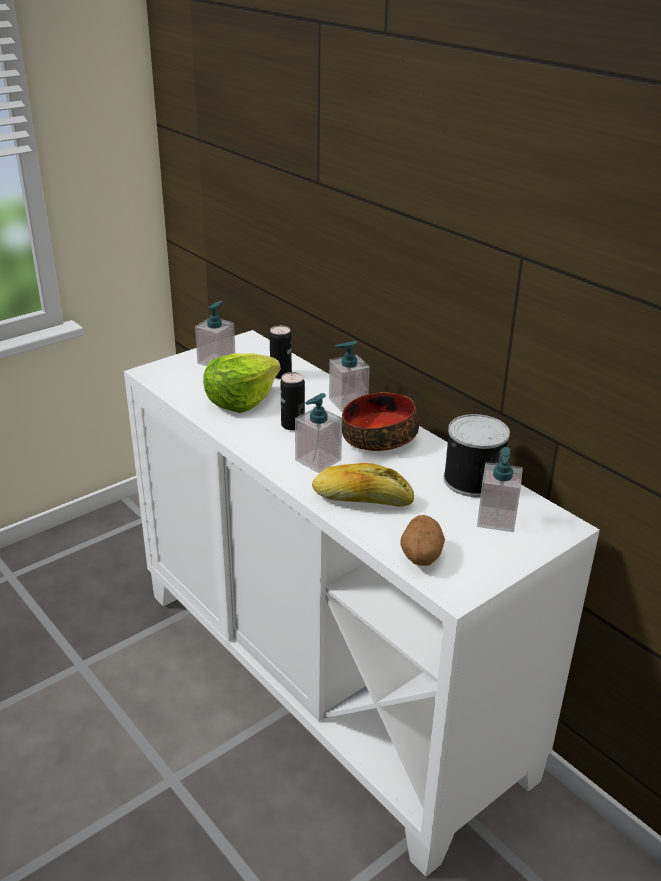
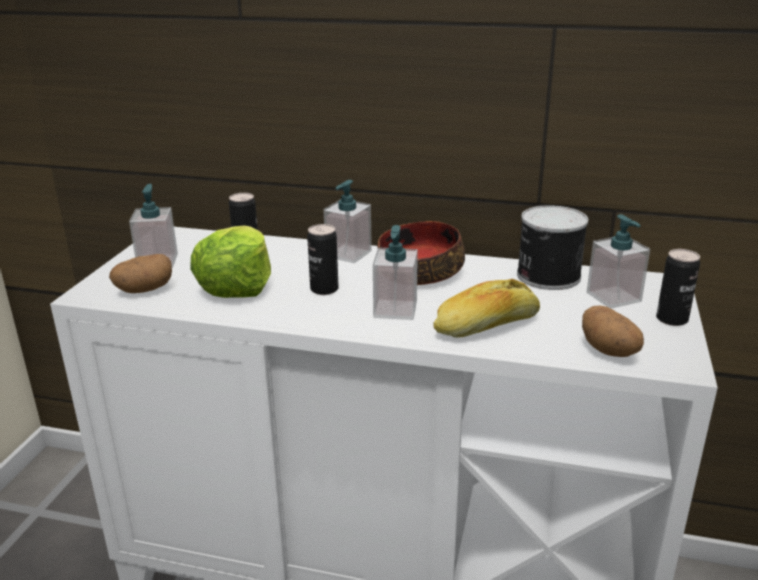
camera: 35 degrees left, 5 degrees down
(183, 381) = (144, 290): none -> potato
(513, 556) = (672, 319): none -> can

